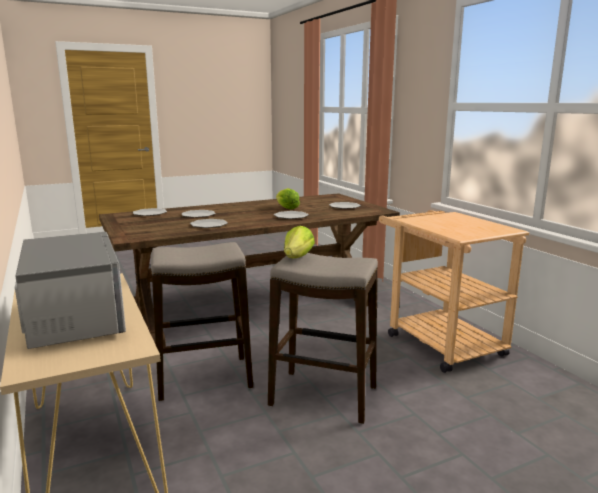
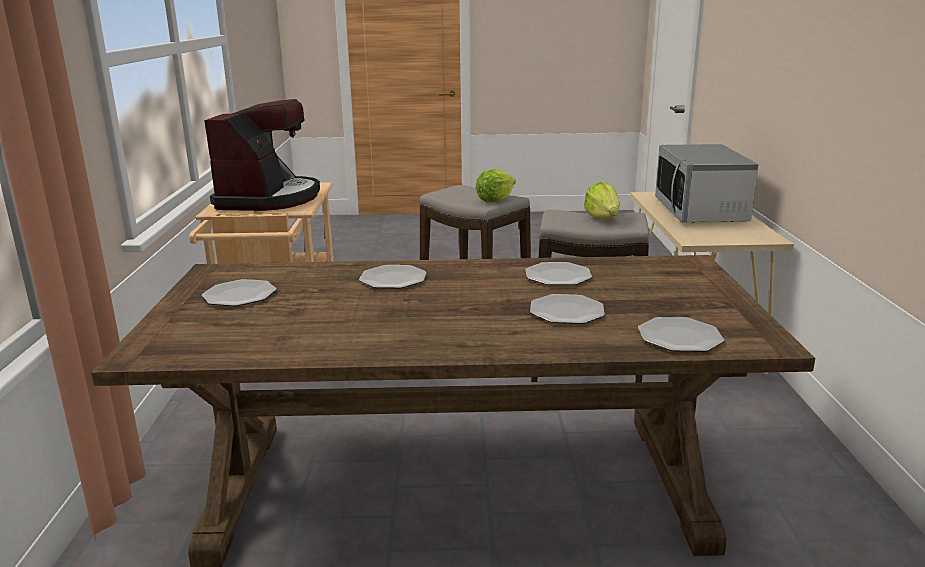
camera: 155 degrees left, 5 degrees up
(286, 208) = (360, 308): lettuce -> lettuce (603, 218)
(448, 221) = (269, 199): none -> coffee machine

